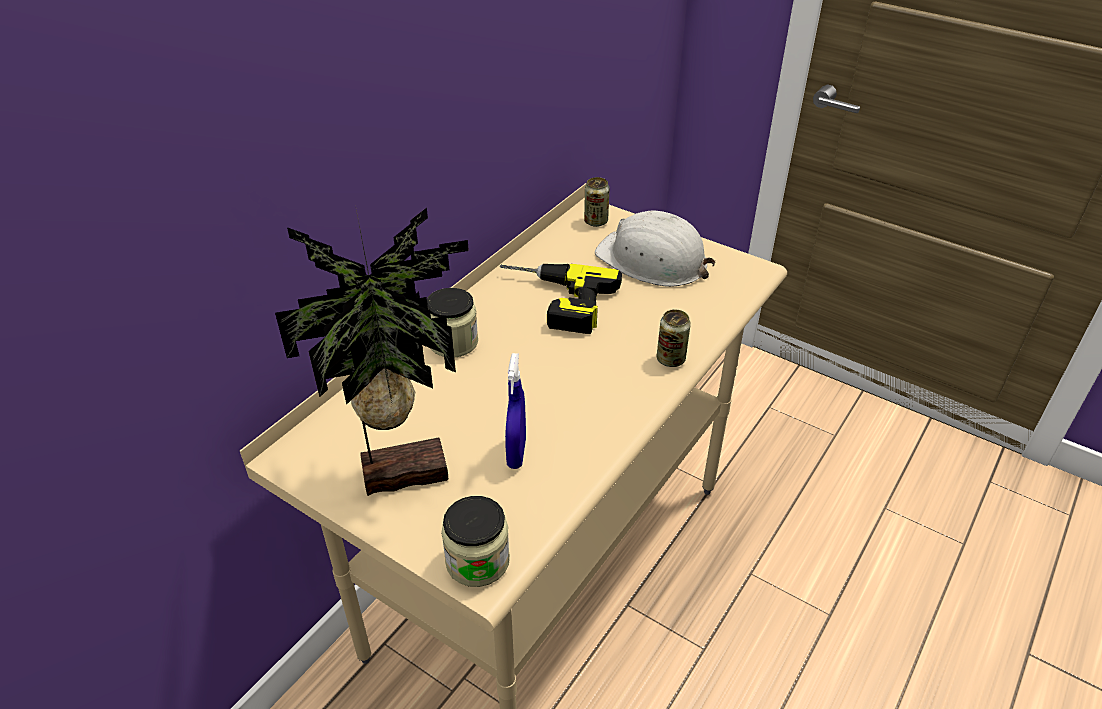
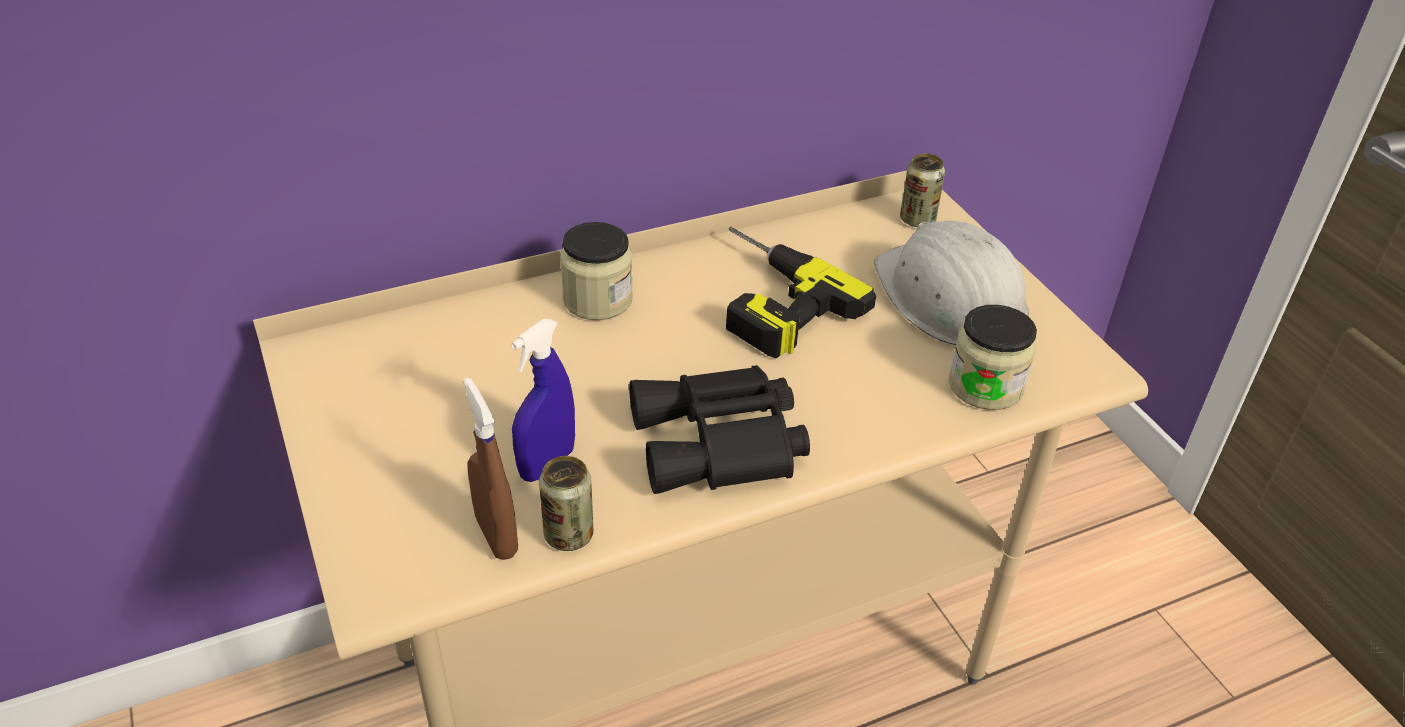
camera: 30 degrees right, 0 degrees up
(402, 469) = (405, 420): potted plant -> none
(477, 561) = (386, 567): jar -> jar (985, 386)
(527, 509) = (496, 536): none -> brown spray bottle
(606, 396) = (721, 445): none -> black binoculars
(670, 359) = (853, 436): can -> can (568, 535)

